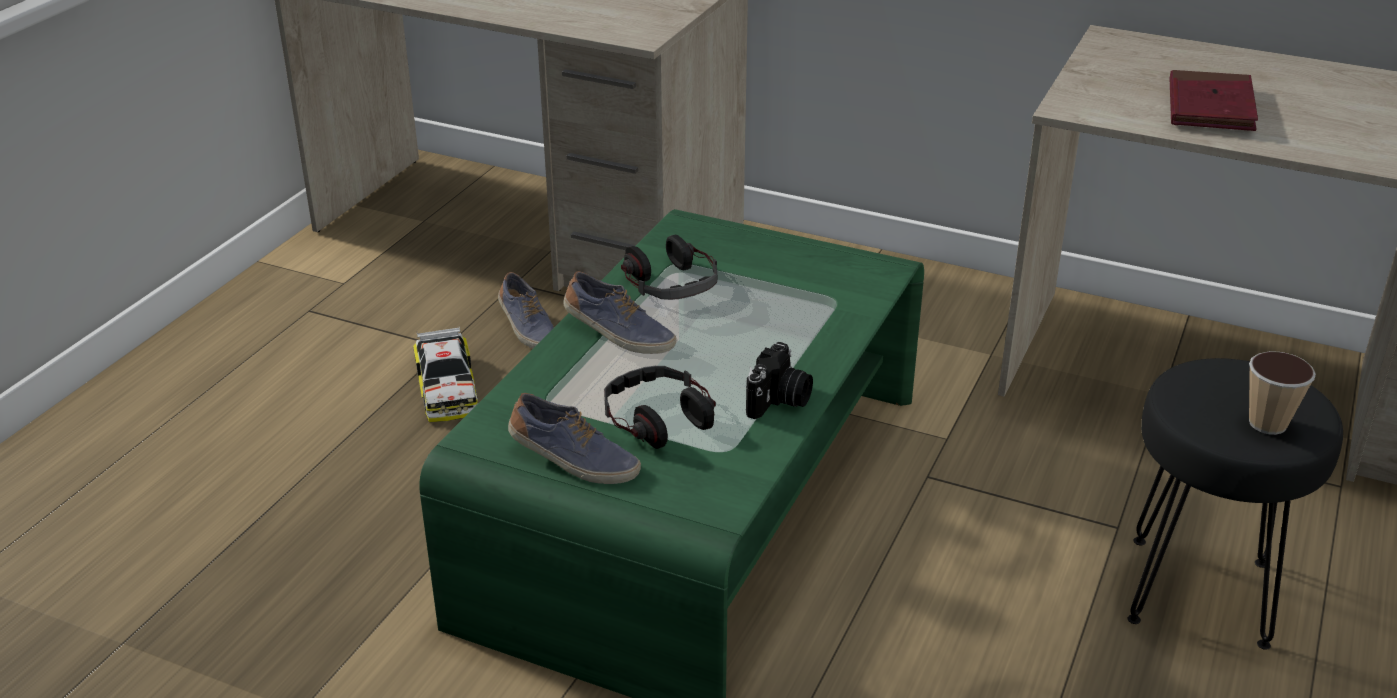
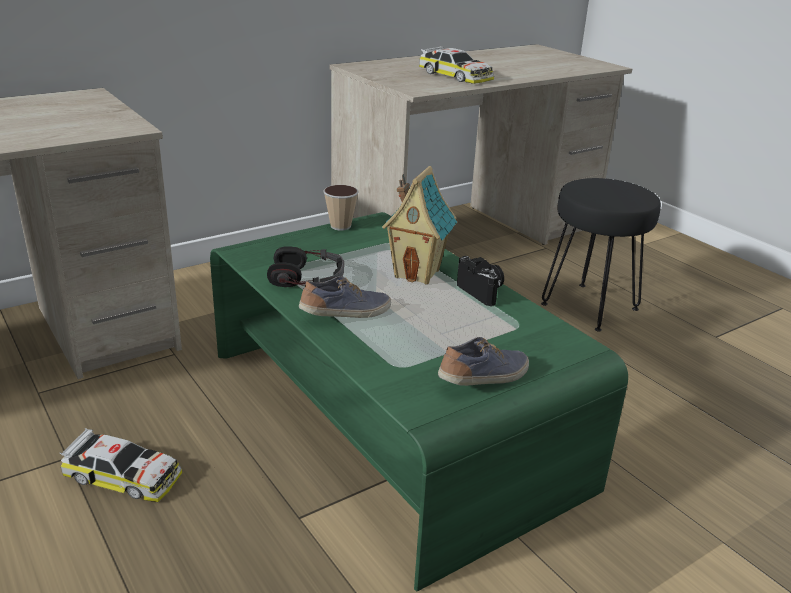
camera: 60 degrees left, 5 degrees down
(527, 328) = (105, 409): shoe -> none
(657, 418) = (462, 334): headphones -> none
(771, 343) = (418, 273): none -> toy house
(1210, 107) = (455, 76): red book -> toy car
(1267, 424) = (630, 193): cup -> cup (340, 226)

